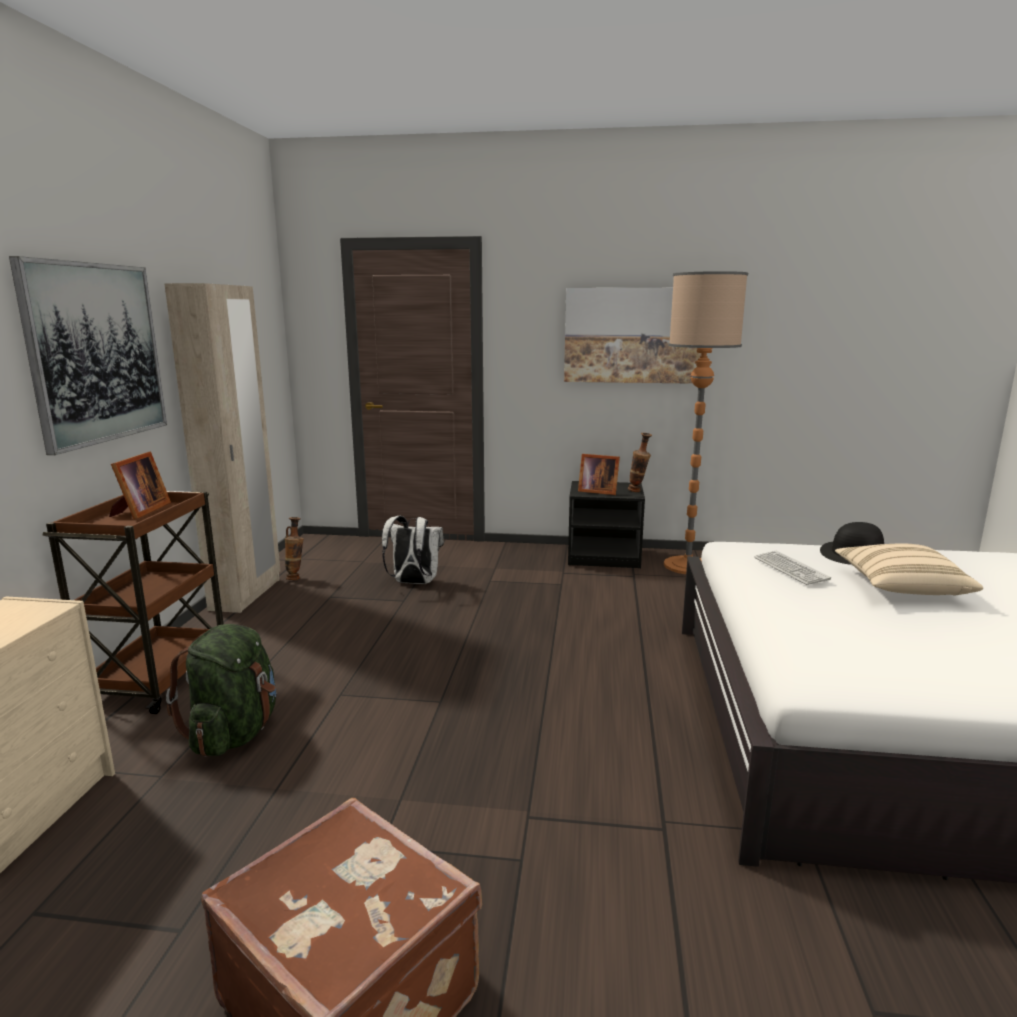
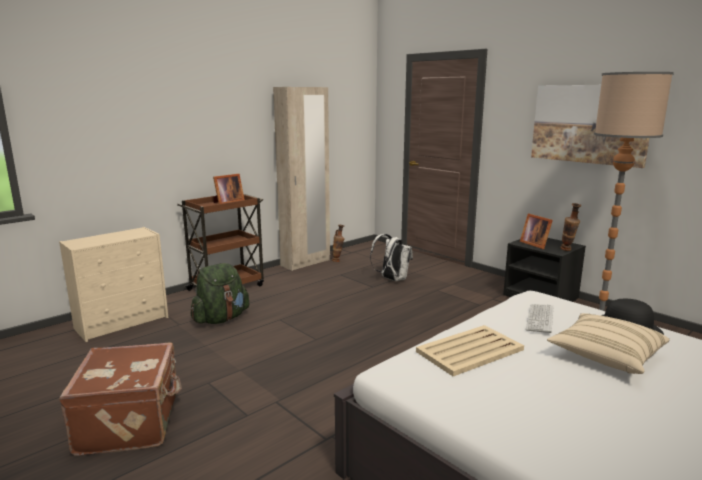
camera: 40 degrees right, 0 degrees up
(96, 353) = (223, 122): picture -> none
(812, 626) = (469, 351): none -> beige tray

